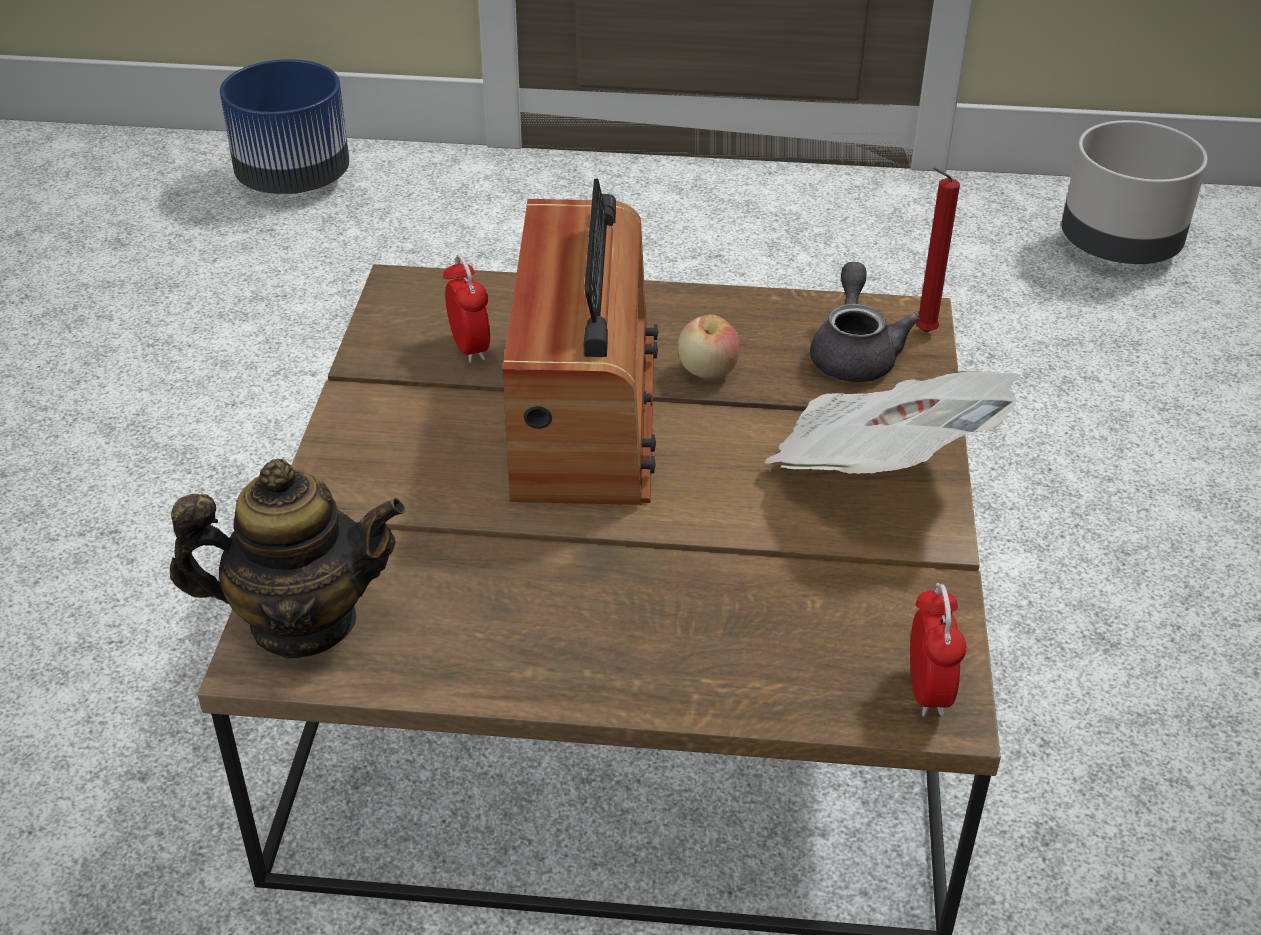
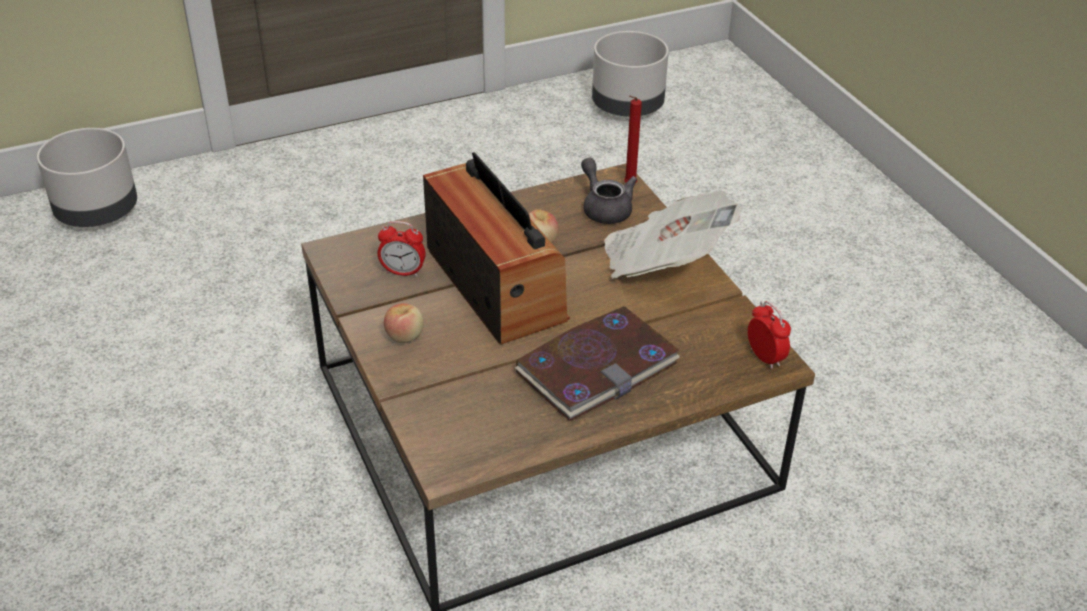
camera: 30 degrees left, 0 degrees up
(295, 180) = (98, 212): blue planter -> grey planter
(303, 622) = (449, 444): teapot -> none
(388, 439) = (405, 336): none -> apple
(469, 347) = (403, 272): alarm clock -> alarm clock turned 150 degrees clockwise
(627, 594) = (597, 367): none -> book

